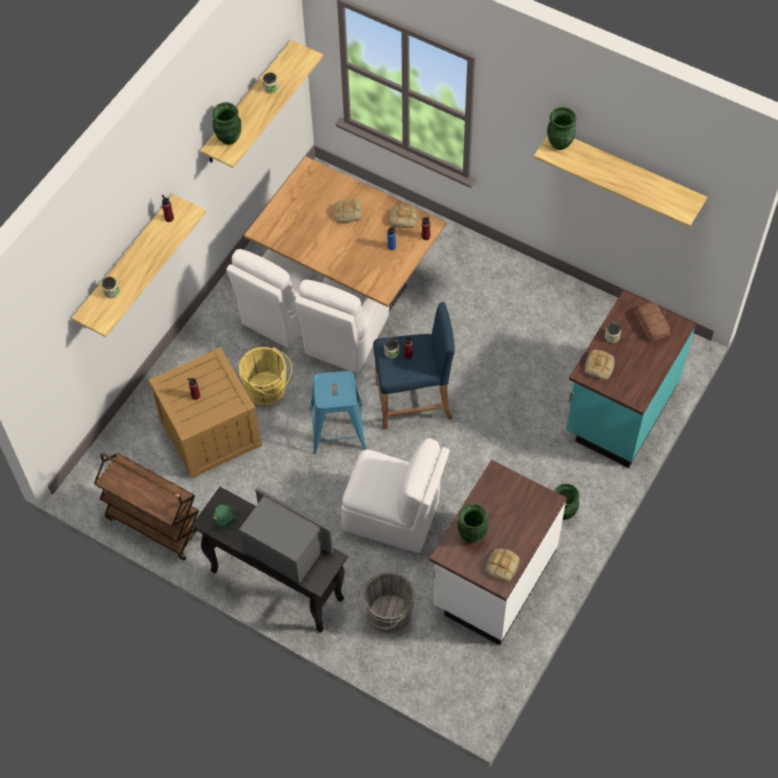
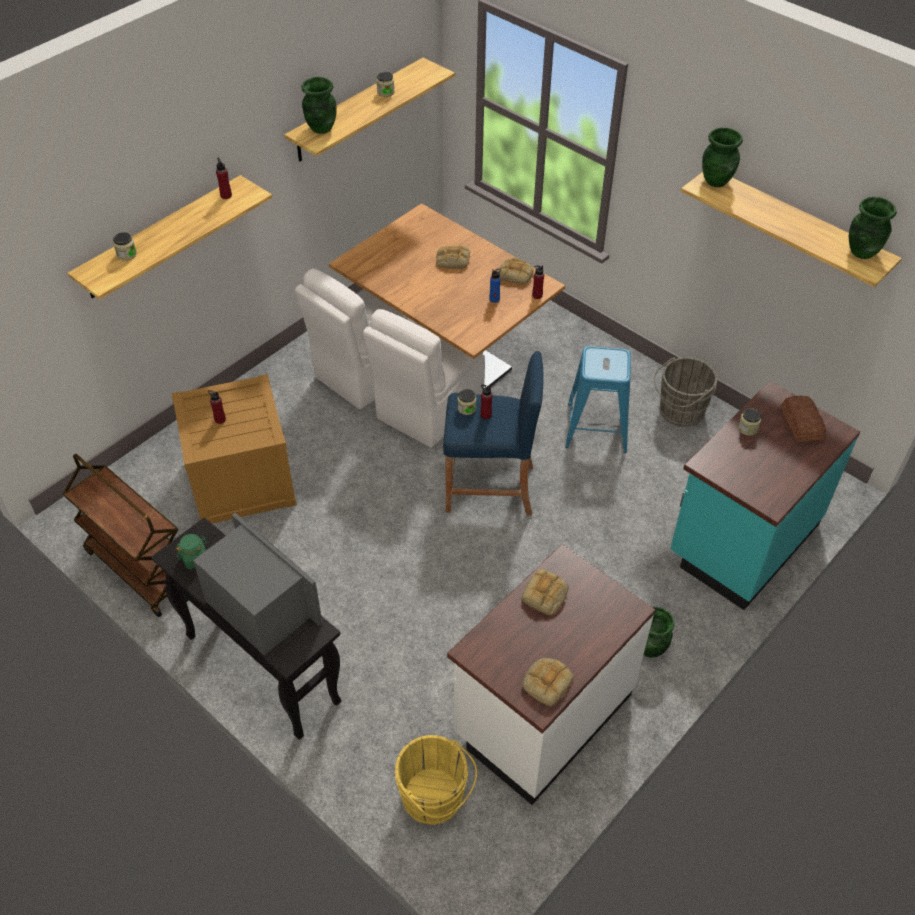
camera: 10 degrees right, 10 degrees down
(268, 390) = (322, 447): yellow bucket -> yellow bucket (435, 799)
(338, 429) = (391, 503): blue stool -> blue stool (597, 428)
(387, 615) = (391, 735): grey bucket -> grey bucket (679, 412)
(394, 516) = (432, 614): white chair -> none
(471, 534) = (513, 633): green vase -> green vase (861, 251)
(599, 367) = (726, 459): bread -> bread (545, 595)

